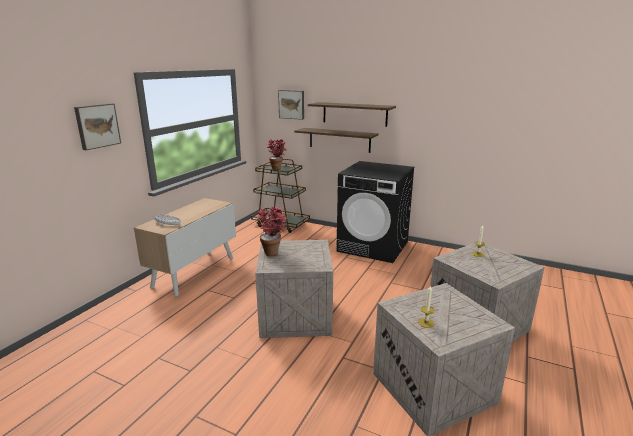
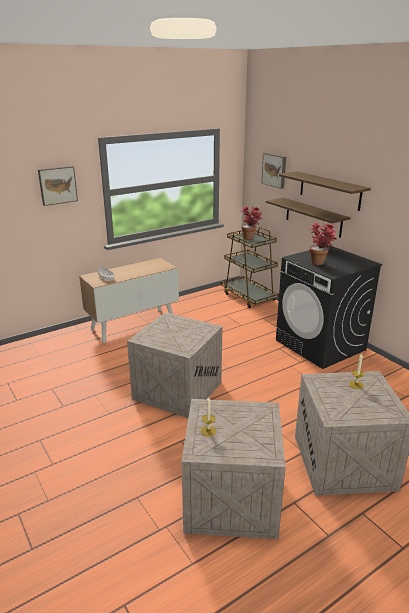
camera: 30 degrees right, 5 degrees up
(273, 251) = (162, 325): potted plant -> potted plant (320, 262)

